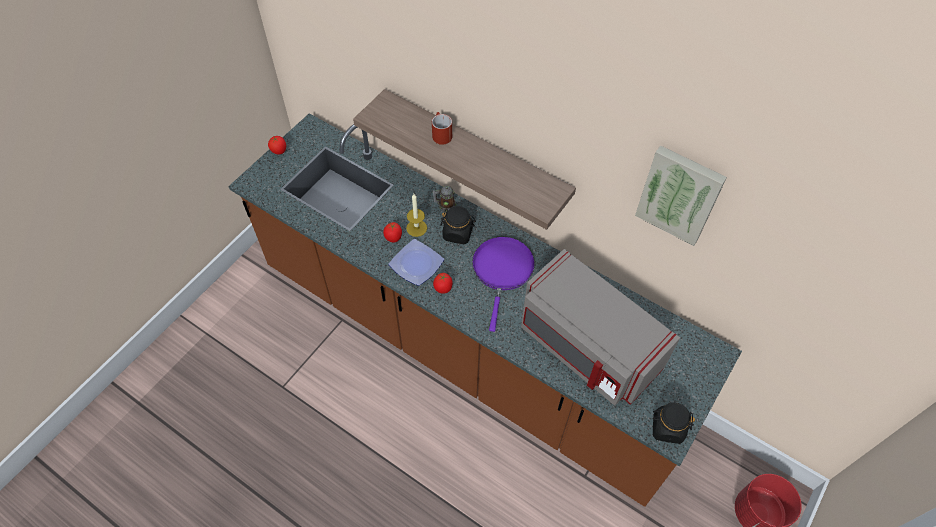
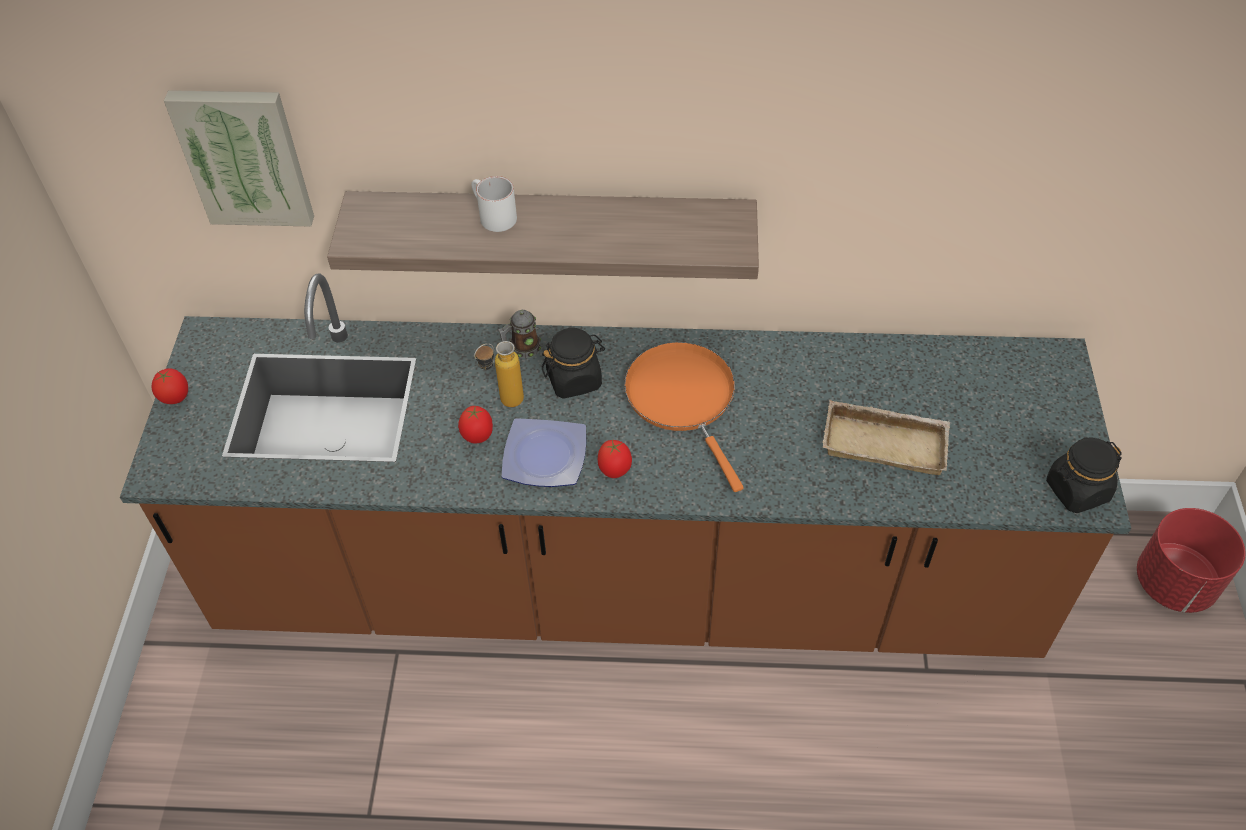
camera: 30 degrees left, 5 degrees down
(416, 228) = (503, 403): candle -> bottle
(440, 134) = (492, 216): red mug -> white mug
(502, 271) = (683, 399): purple frying pan -> orange frying pan
(586, 347) = (886, 442): grey microwave -> beige tray
(680, 194) = (946, 119): picture -> picture (244, 156)

